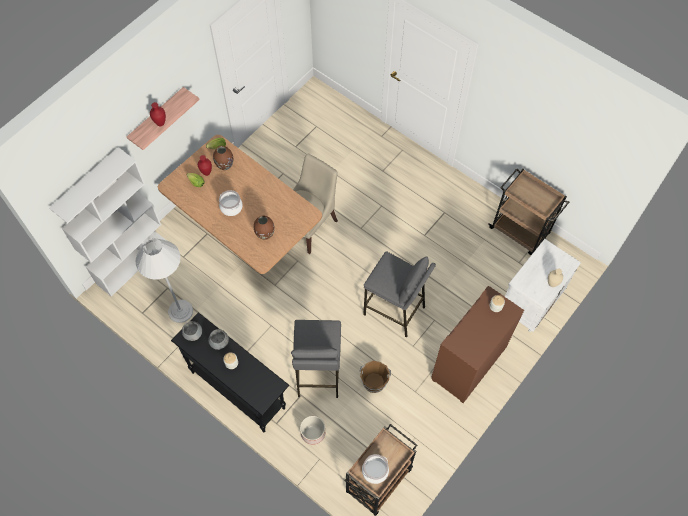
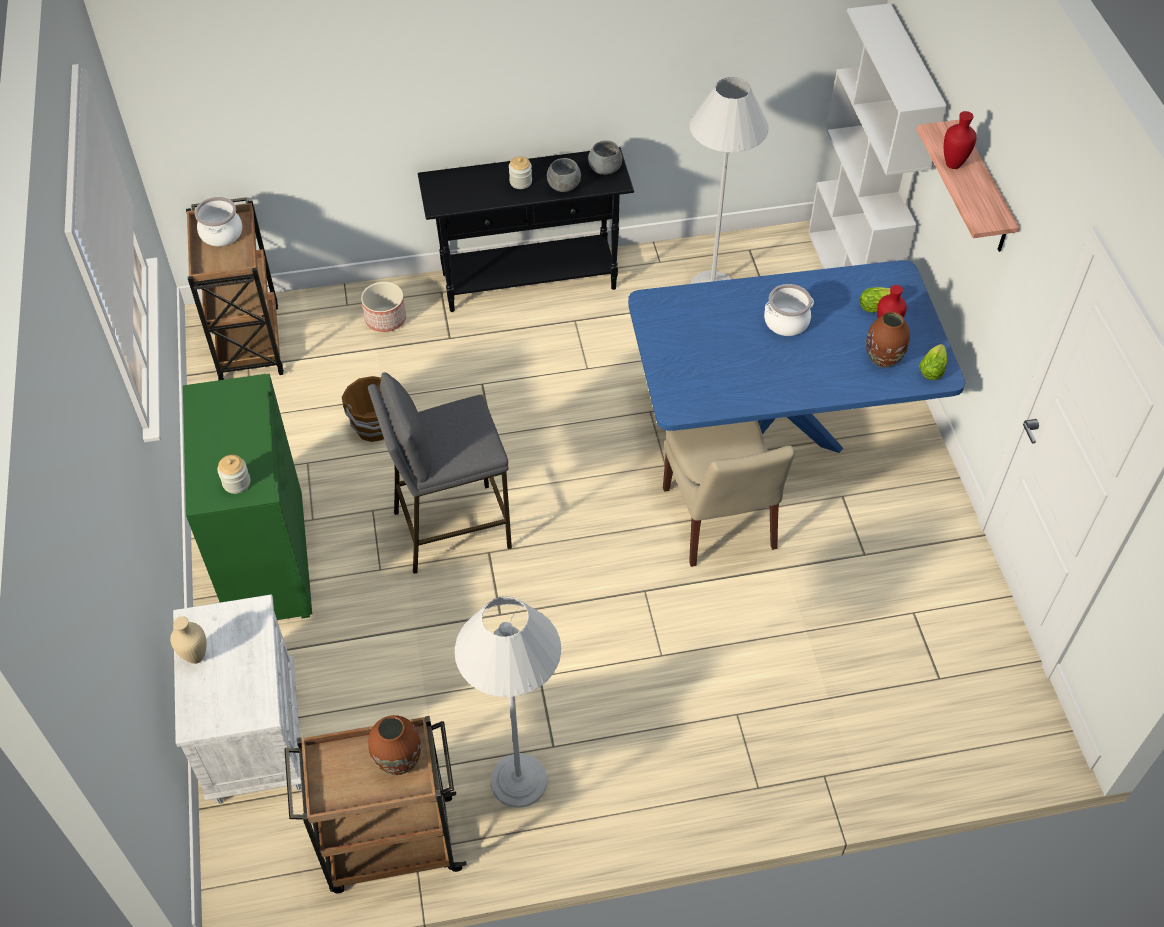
camera: 130 degrees right, 10 degrees down
(246, 235) = (776, 430): brown dining table -> blue dining table
(265, 234) = (694, 332): brown vase -> brown vase (397, 760)
(318, 373) = (458, 374): grey stool -> none
(465, 213) = (518, 781): none -> white floor lamp
(469, 364) = (265, 559): brown cabinet -> green cabinet

